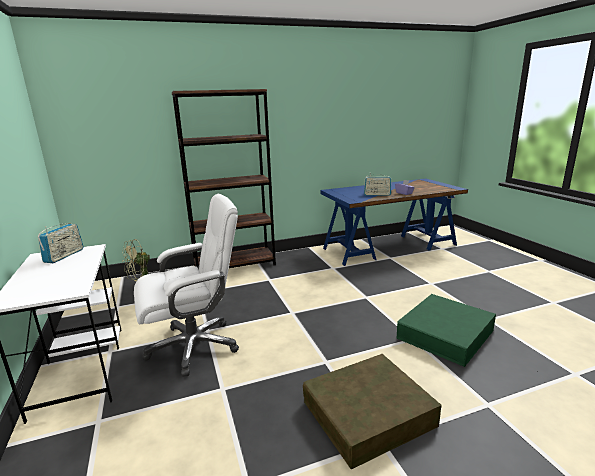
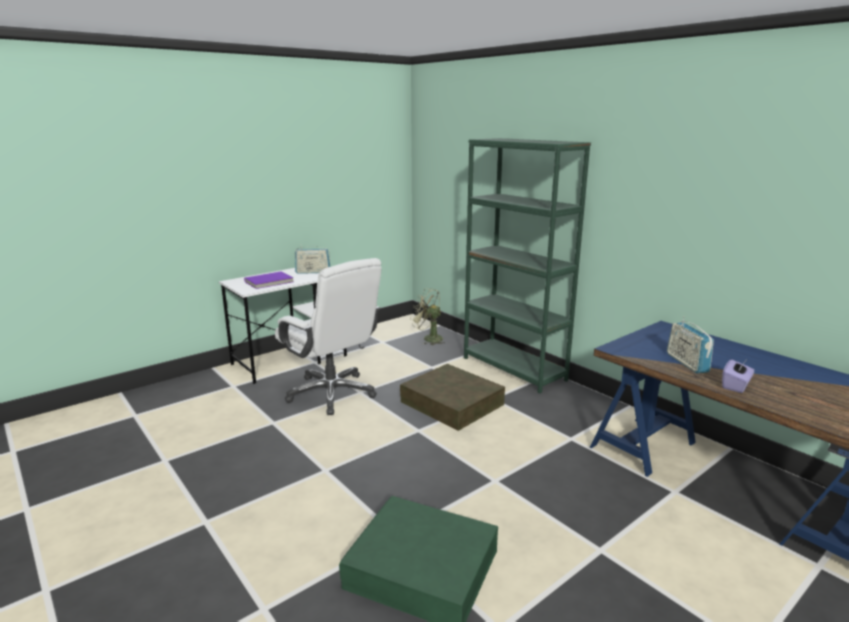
camera: 70 degrees right, 0 degrees up
(59, 278) = (269, 282): none -> purple book
(235, 265) = (514, 369): brown bookcase -> green bookcase
(368, 413) = (244, 509): brown storage box -> brown storage box (452, 403)

